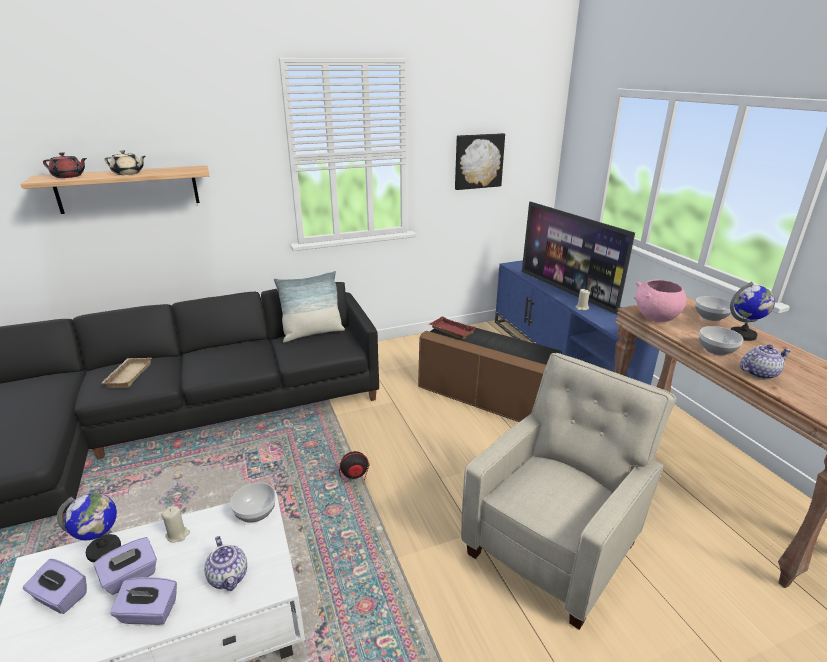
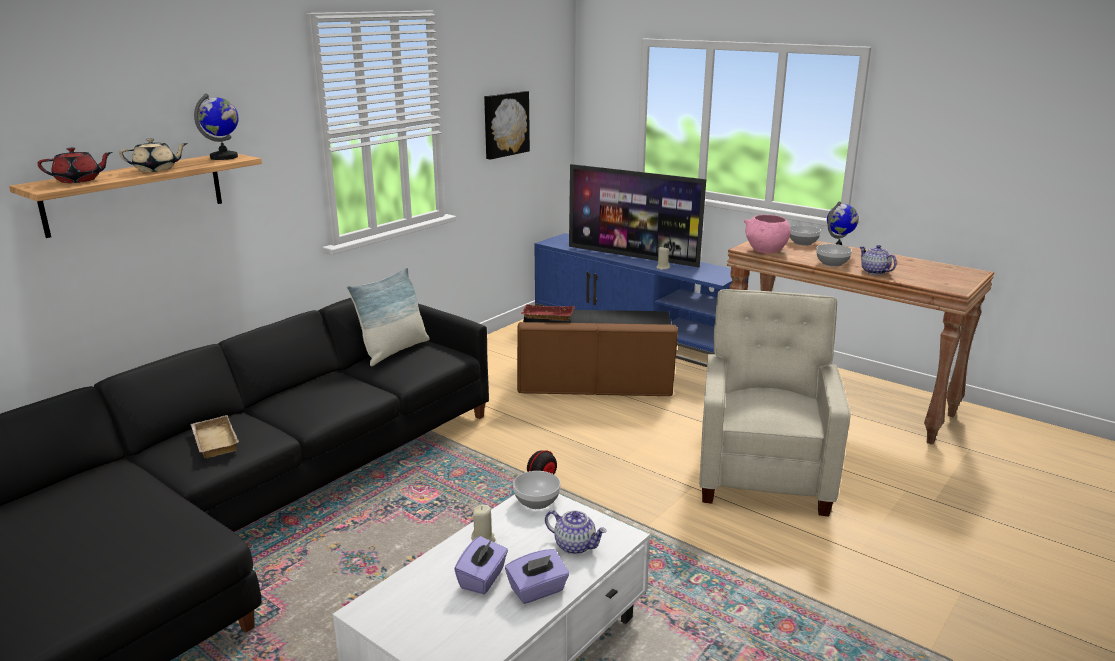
camera: 30 degrees left, 5 degrees down
(60, 597) = (433, 615): purple tissue box -> none
(104, 550) = (423, 574): globe -> globe (224, 157)
(759, 373) = (874, 271): teapot -> teapot turned 75 degrees counterclockwise

